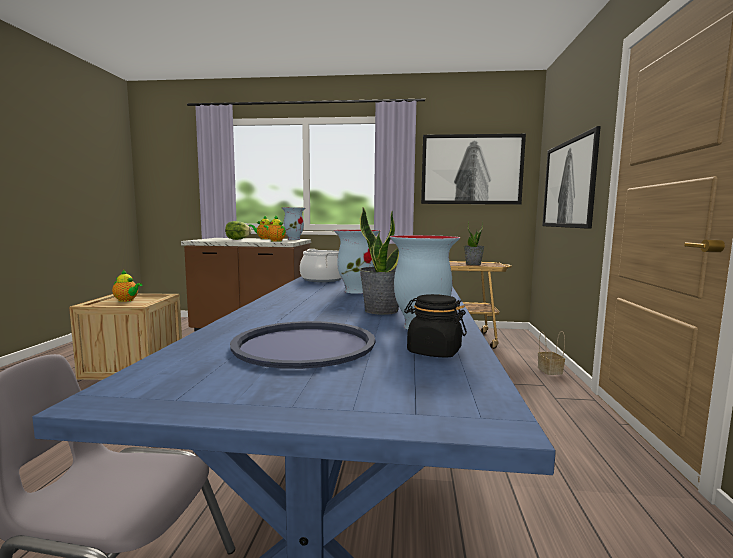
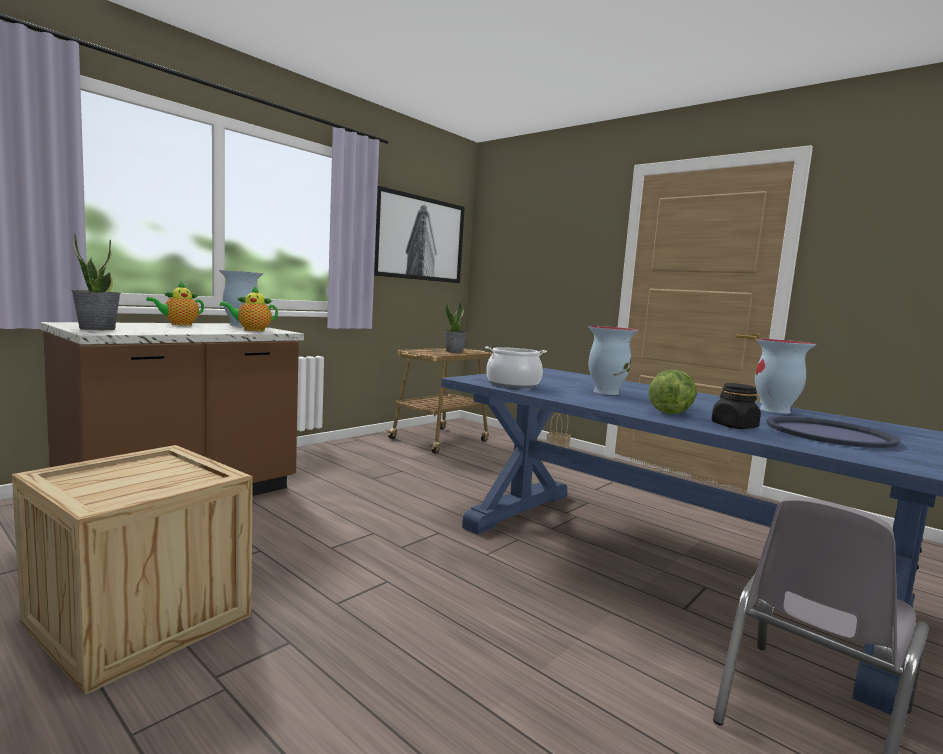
camera: 55 degrees left, 0 degrees up
(127, 300) = (124, 478): teapot -> none
(237, 239) = (154, 327): lettuce -> lettuce (670, 412)
(381, 310) = (709, 404): potted plant -> potted plant (97, 329)
(433, 352) = (847, 421): black jar -> black jar (734, 426)
(568, 184) = (543, 271): picture -> none

